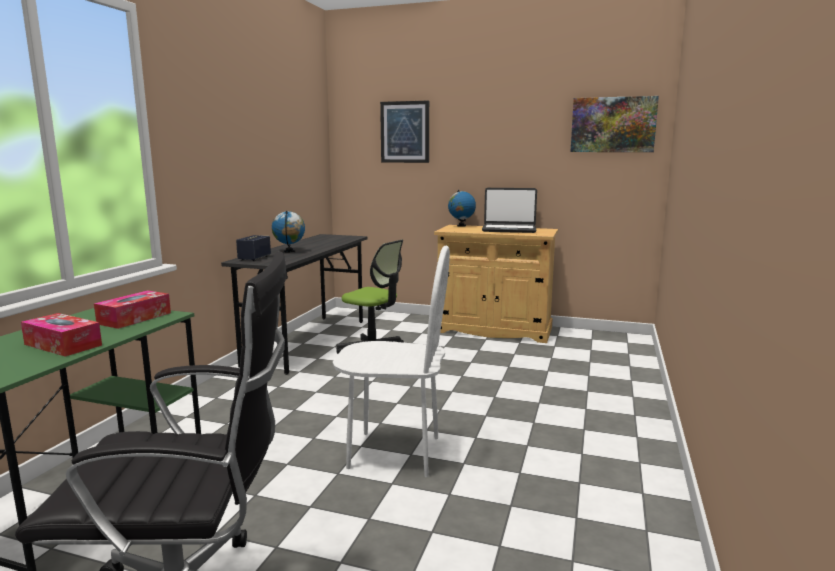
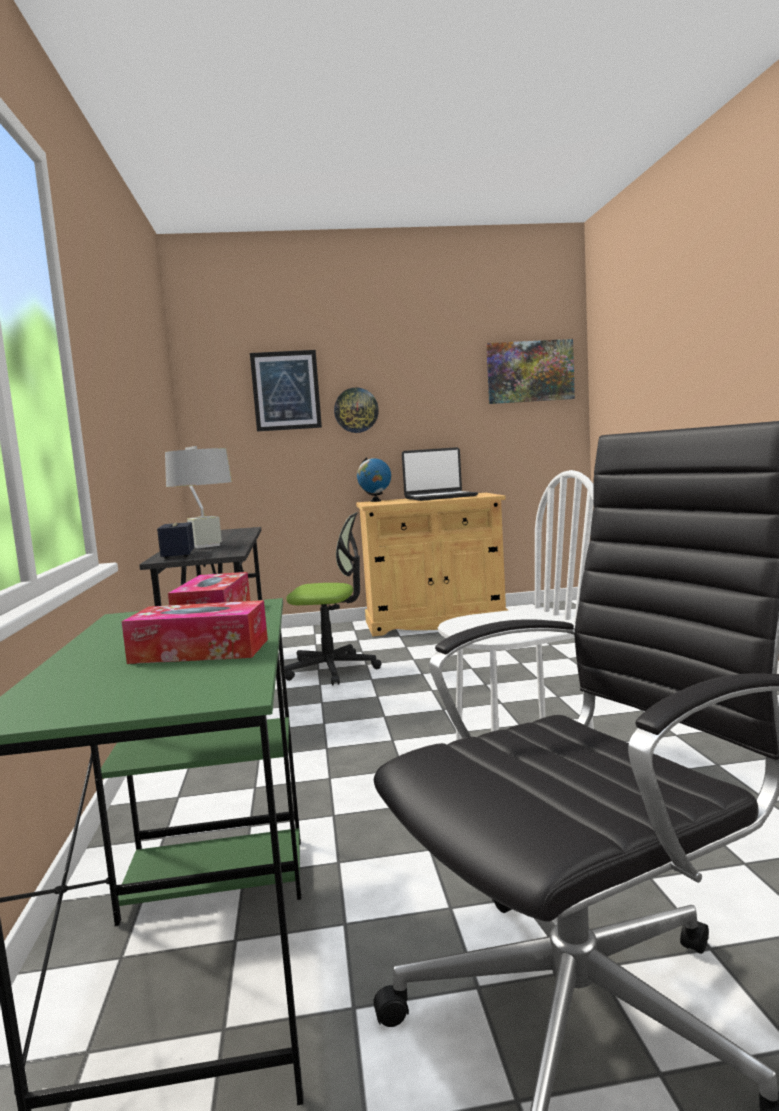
camera: 25 degrees left, 5 degrees down
(289, 251) = (206, 546): globe -> grey table lamp
(456, 150) = (356, 410): none -> wall clock

